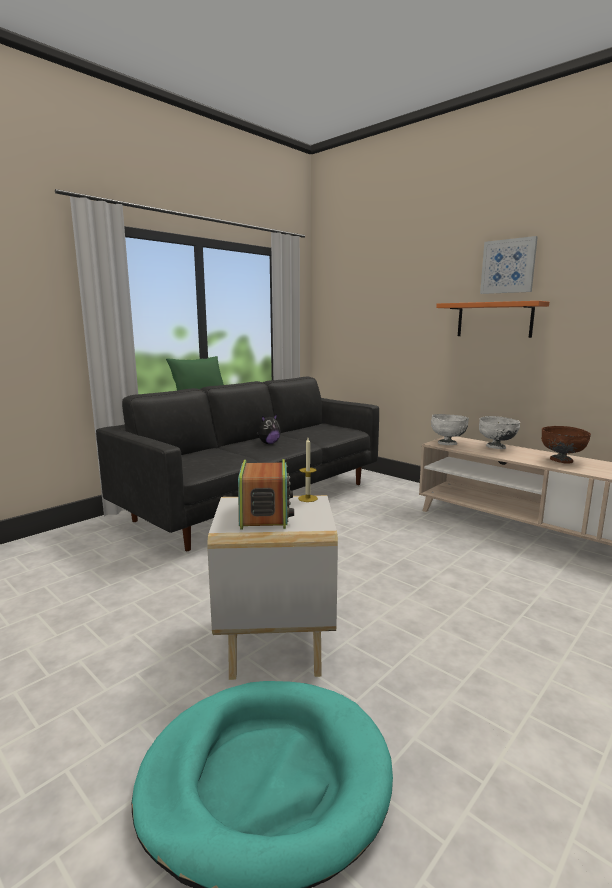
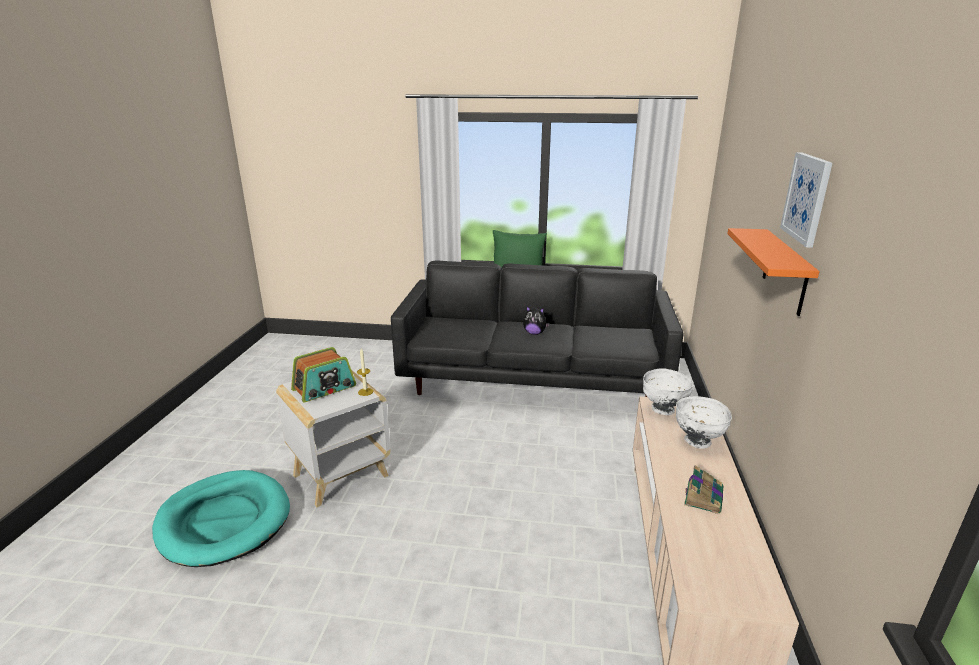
camera: 55 degrees right, 10 degrees up
(561, 461) = (703, 496): brown bowl -> book

